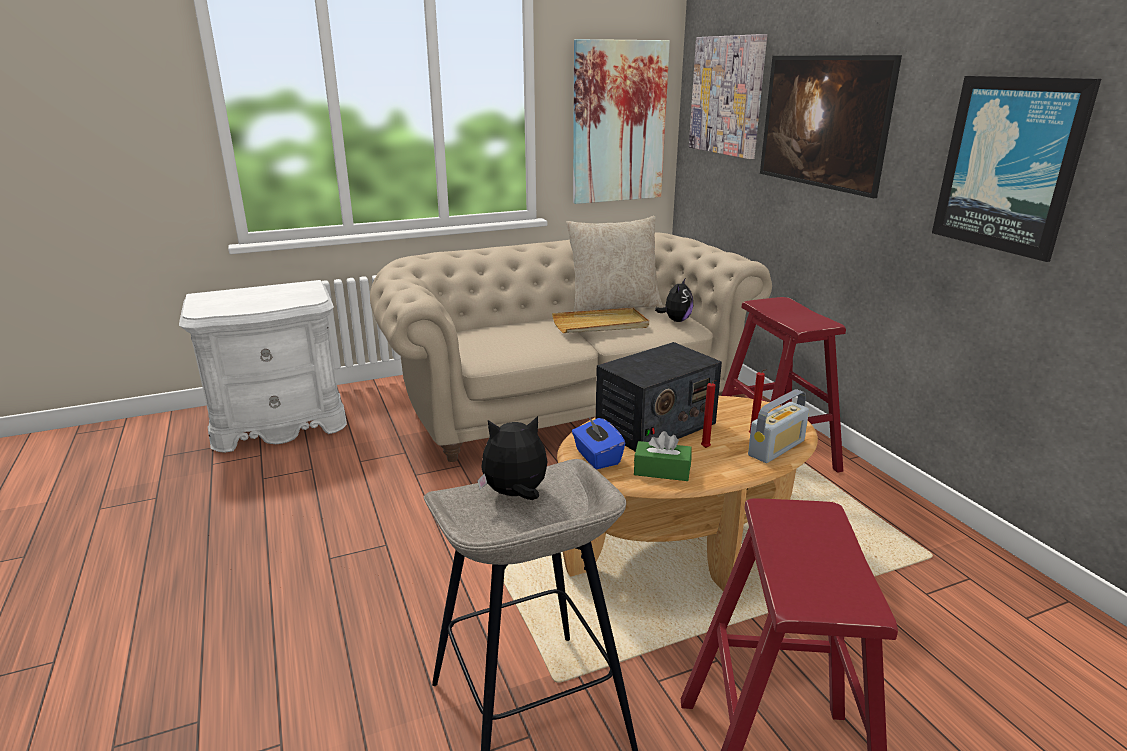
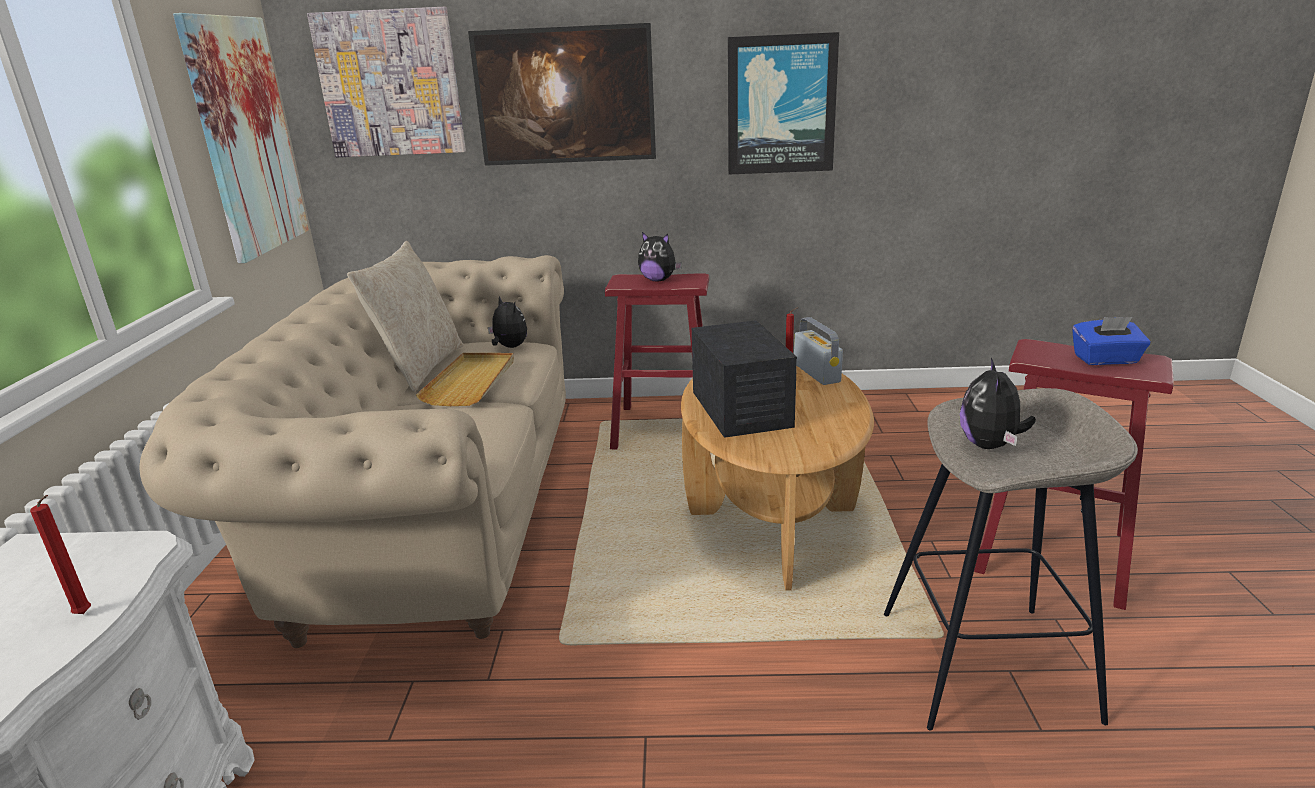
camera: 65 degrees left, 0 degrees up
(597, 457) = (788, 448): blue tissue box -> blue tissue box (1106, 360)
(662, 471) = (831, 424): green tissue box -> none
(706, 448) = (800, 398): red candle -> red candle (85, 614)
(795, 313) = (658, 280): none -> plush toy

